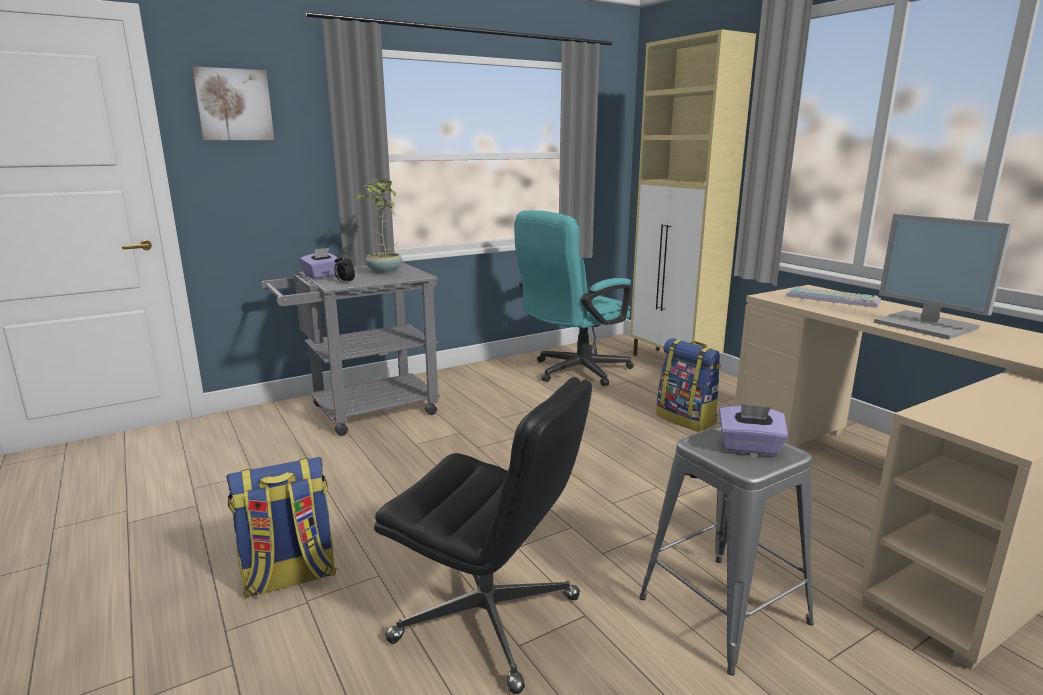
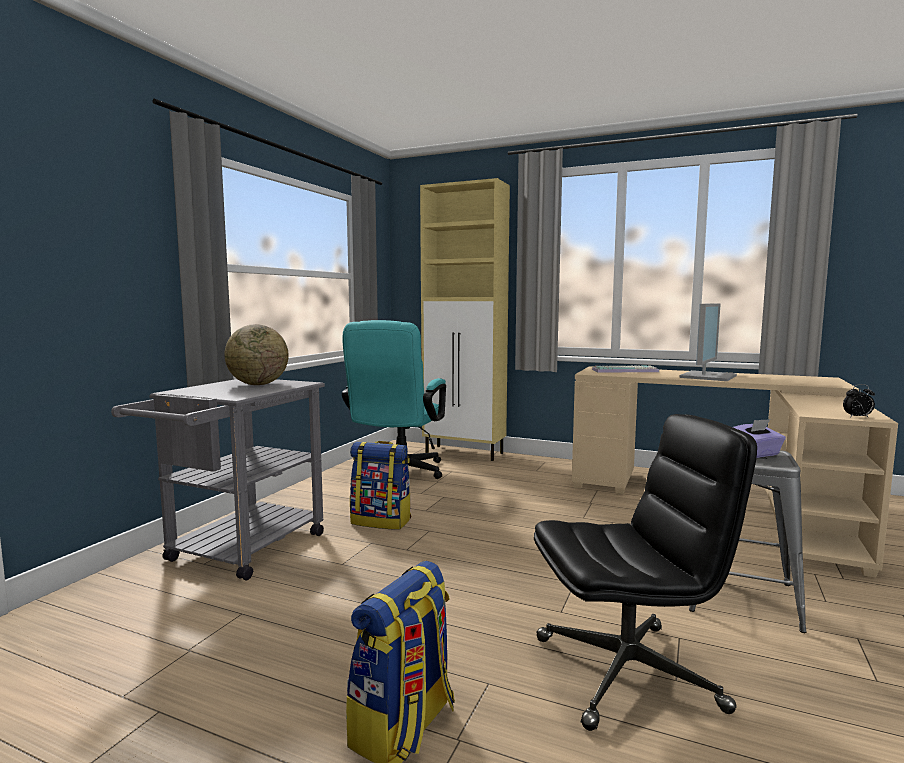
camera: 35 degrees left, 10 degrees down
(234, 105) = (61, 189): picture -> none
(322, 275) = (198, 392): purple tissue box -> none
(345, 282) = (243, 394): alarm clock -> alarm clock (857, 417)
(384, 272) = (258, 384): potted plant -> globe
(687, 419) = (532, 487): backpack -> backpack (382, 521)
(927, 325) = (707, 376): monitor -> monitor turned 75 degrees counterclockwise

